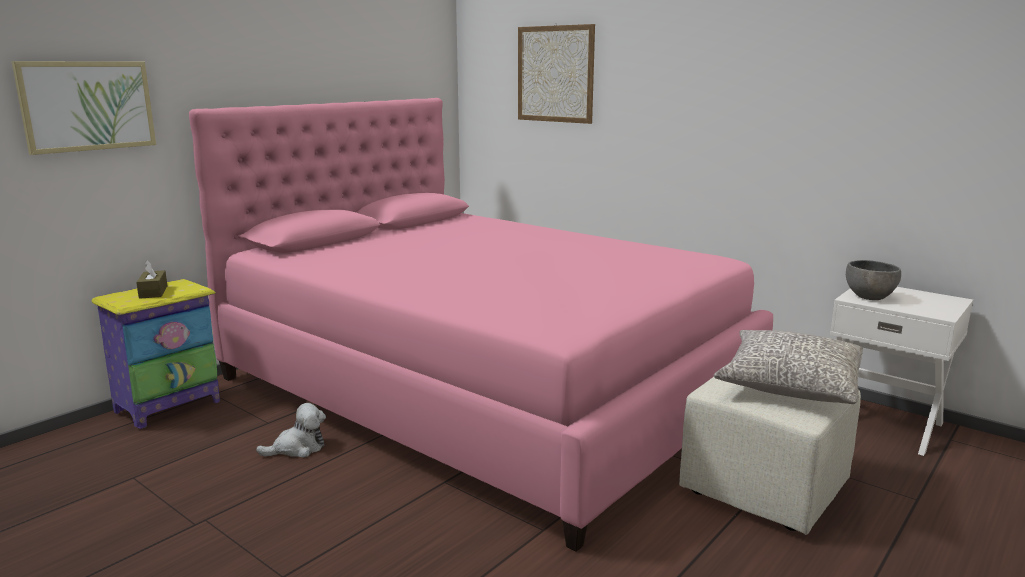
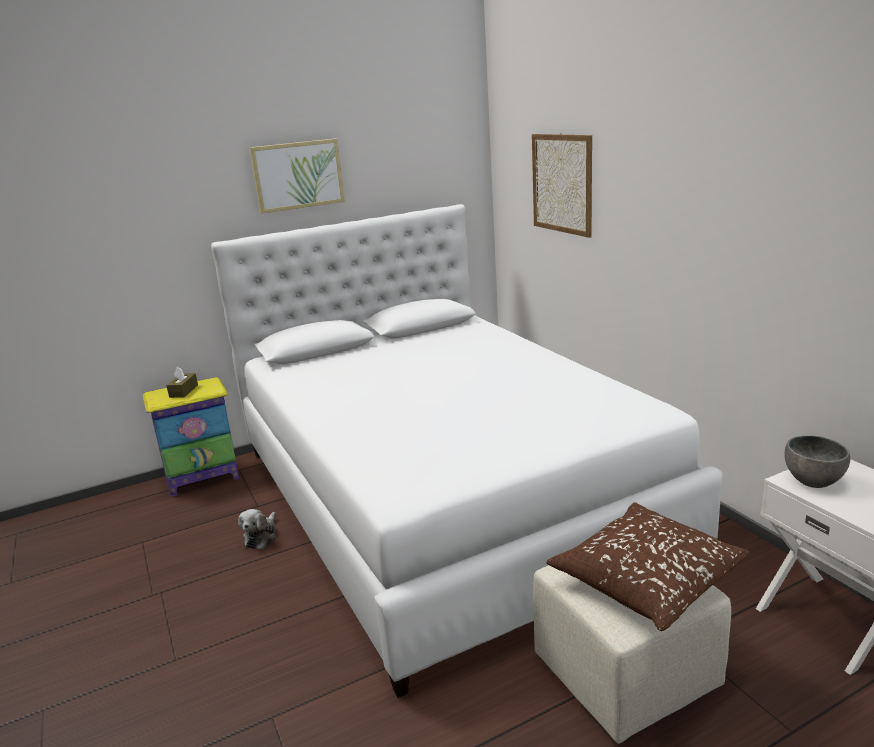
camera: 25 degrees right, 5 degrees up
(87, 106) = (131, 246): picture -> picture (298, 175)
(297, 448) = (261, 536): plush toy -> plush toy turned 105 degrees clockwise
(483, 387) = (445, 496): pink bed -> white bed
(789, 383) = (646, 578): grey pillow -> brown pillow

